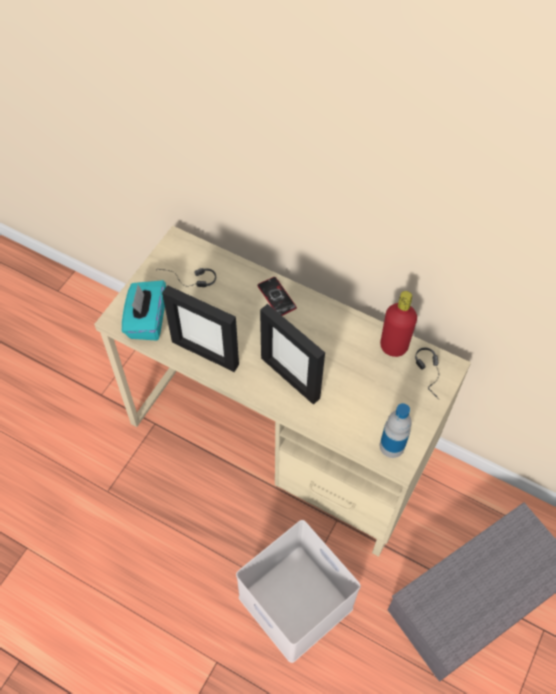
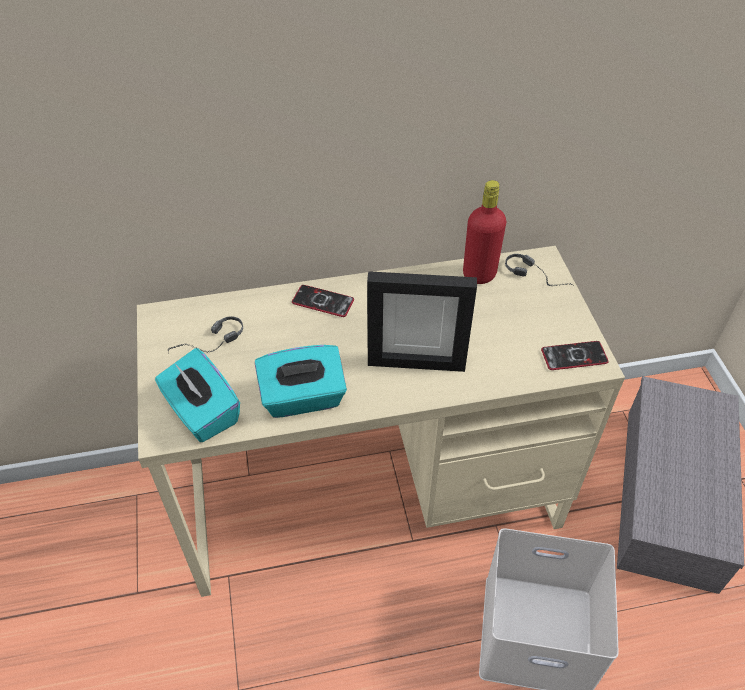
camera: 40 degrees left, 10 degrees down
(206, 352) = (303, 398): picture frame -> turquoise tissue box
(392, 446) = (574, 356): bottle -> phone

